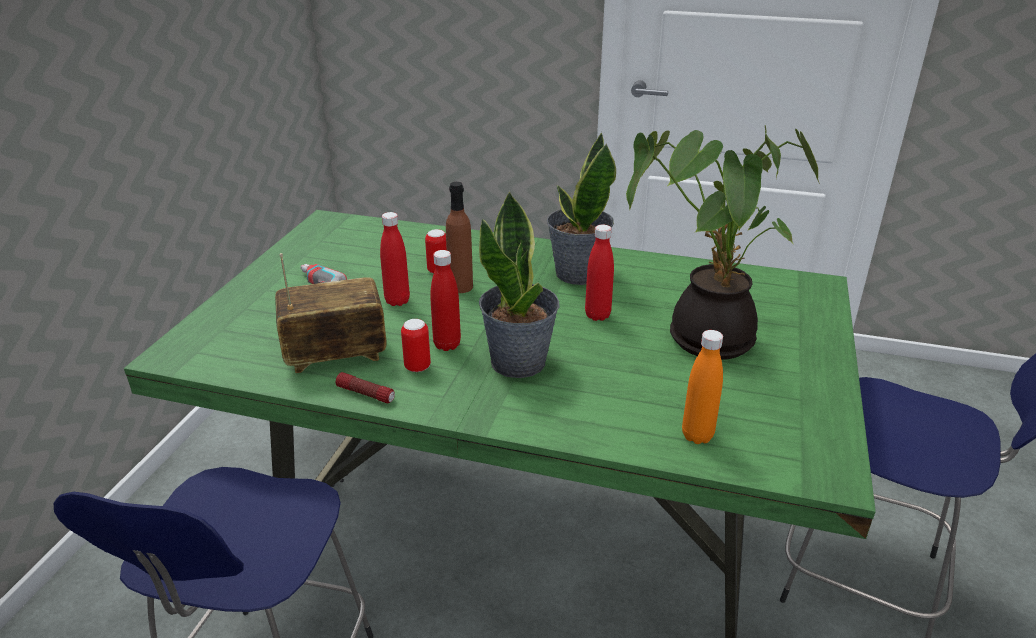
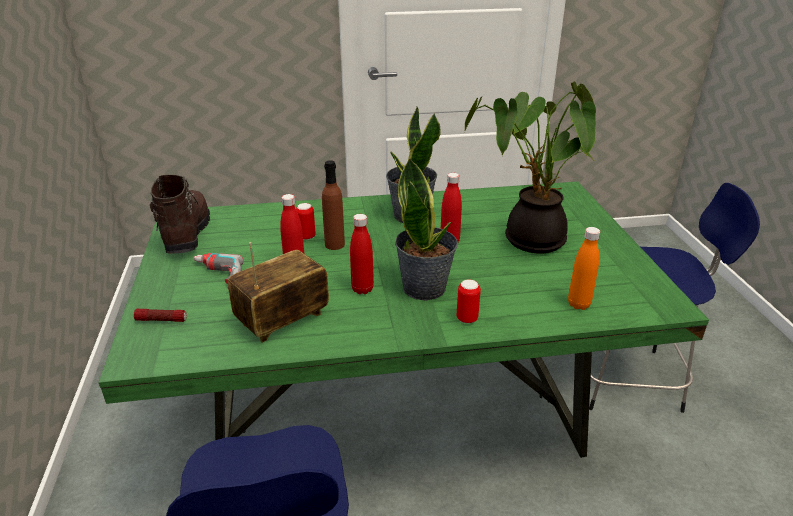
camera: 25 degrees left, 0 degrees up
(320, 240) = (185, 234): none -> brown boot
(366, 394) = (333, 342): flashlight -> flashlight (161, 320)
(417, 367) = (355, 311): can -> can (467, 319)

